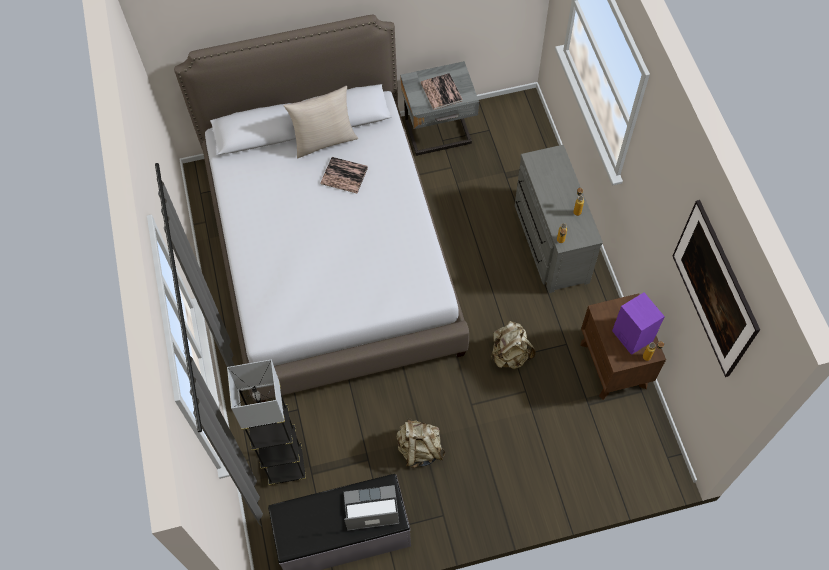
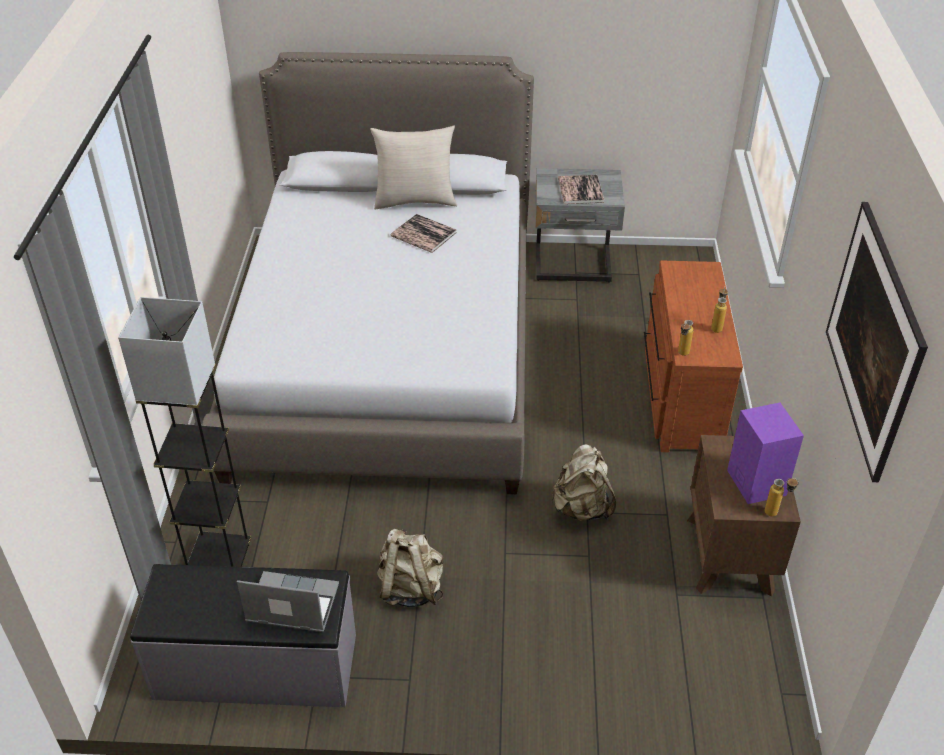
camera: 15 degrees right, 20 degrees down
(548, 241) = (679, 397): grey dresser -> brown dresser

